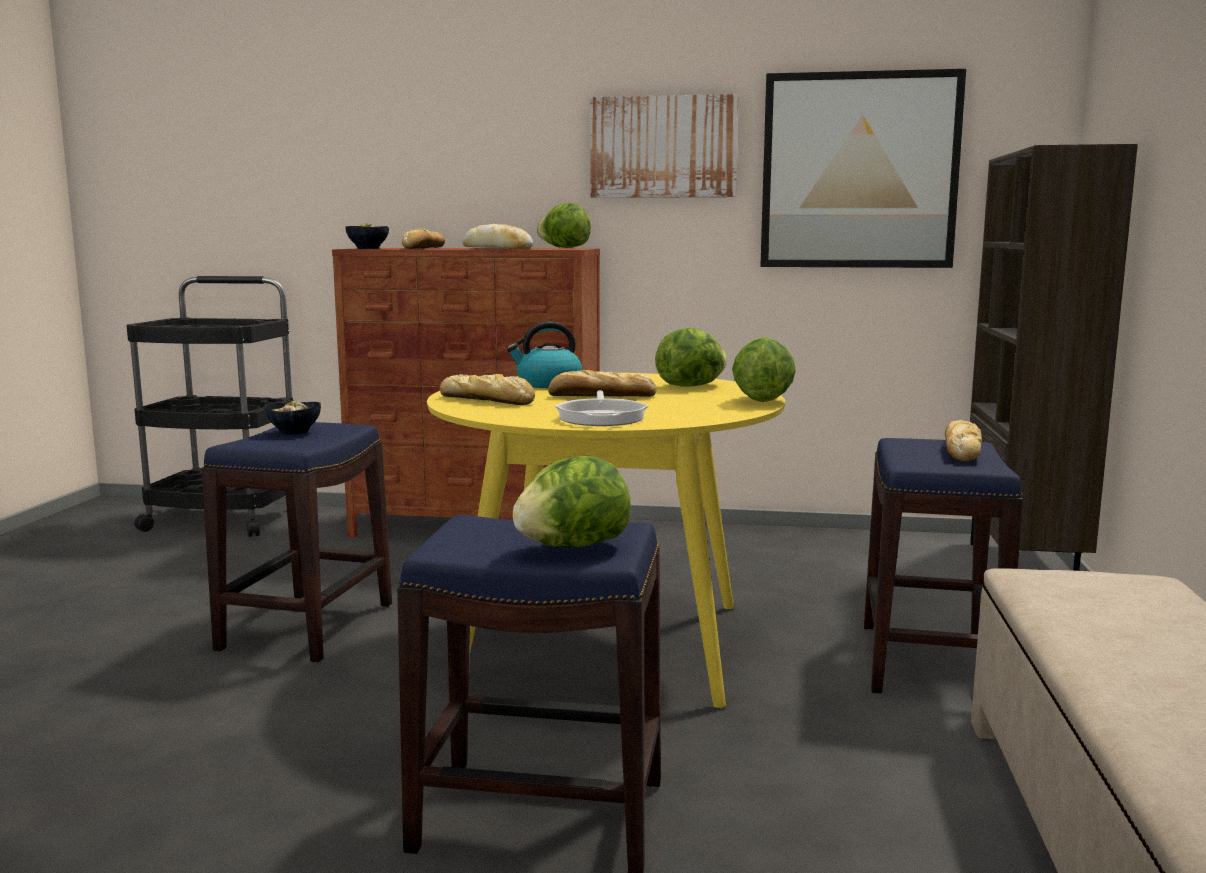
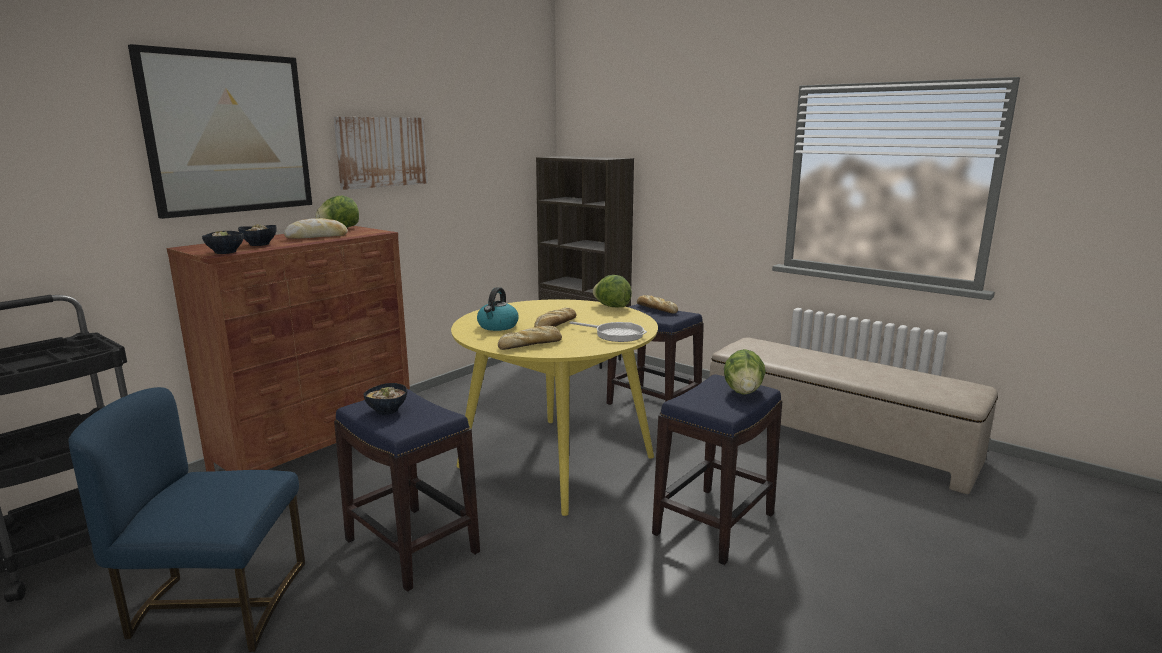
camera: 60 degrees left, 5 degrees up
(159, 586) = (216, 605): none -> blue chair
(423, 248) = (260, 244): bread -> bowl
(692, 386) = (552, 307): lettuce -> none
(859, 171) = (480, 164): picture -> picture (228, 133)

